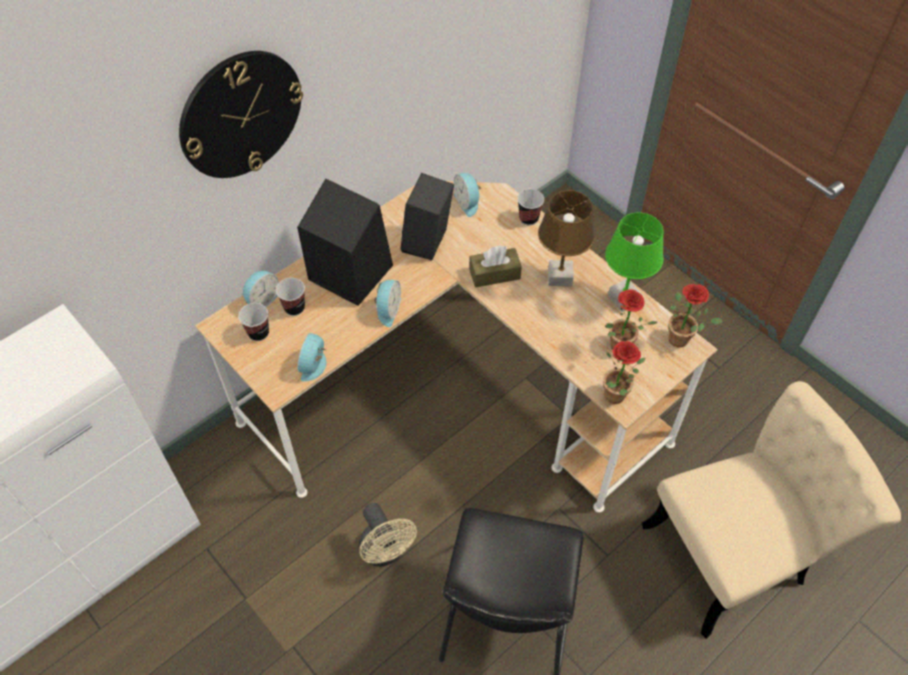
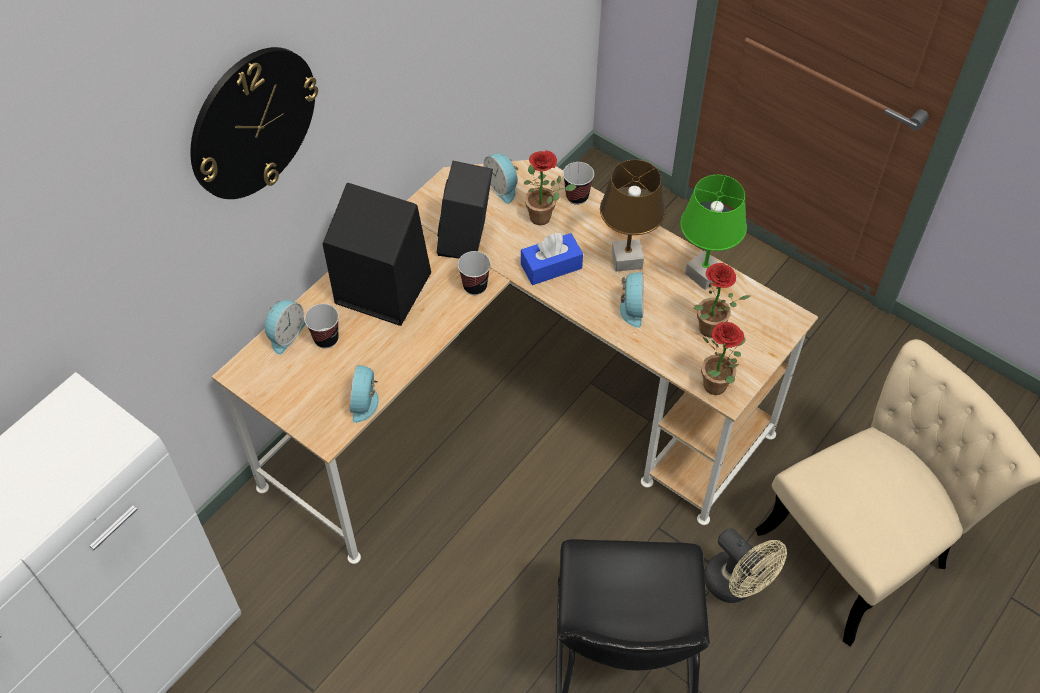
camera: 10 degrees left, 0 degrees up
(258, 333) = (290, 374): cup -> cup (475, 286)
(386, 552) = (468, 610): beige fan -> beige fan (736, 585)
(387, 310) = (436, 326): alarm clock -> alarm clock (631, 308)
(494, 274) = (551, 266): brown tissue box -> blue tissue box
(683, 340) = (778, 312): potted plant -> potted plant (545, 217)

